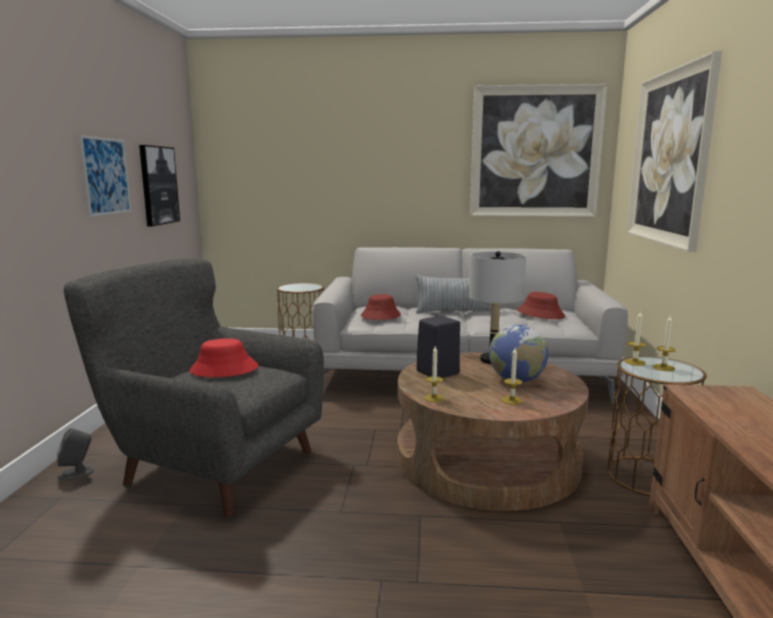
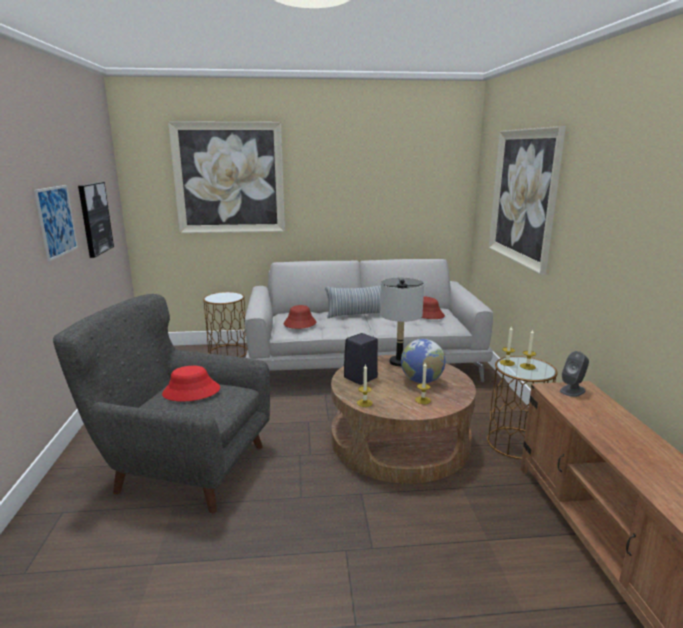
camera: 10 degrees left, 5 degrees up
(77, 473) = (68, 487): grey speaker -> grey speaker (572, 390)
(535, 152) = (415, 179): picture -> picture (229, 178)

